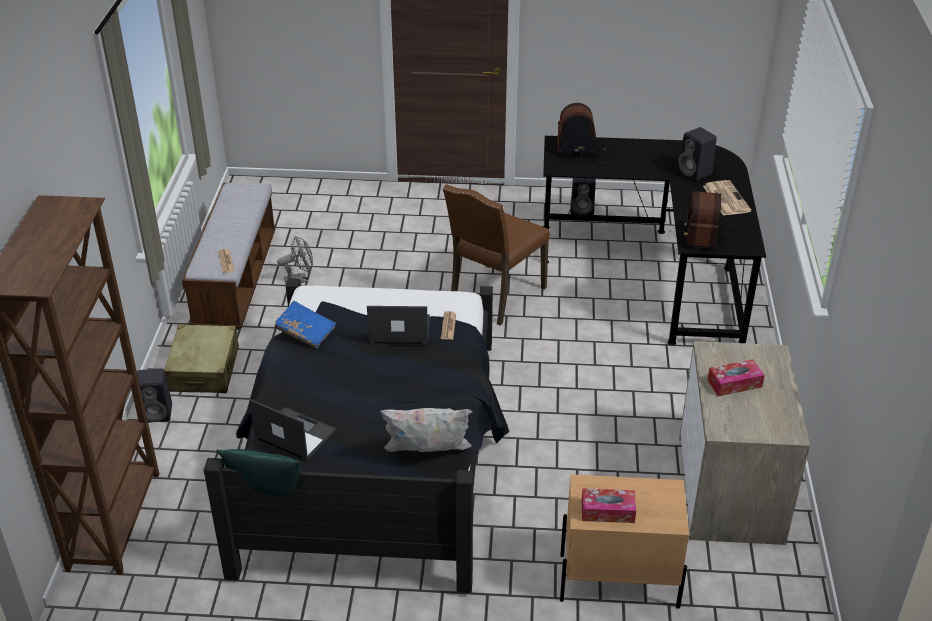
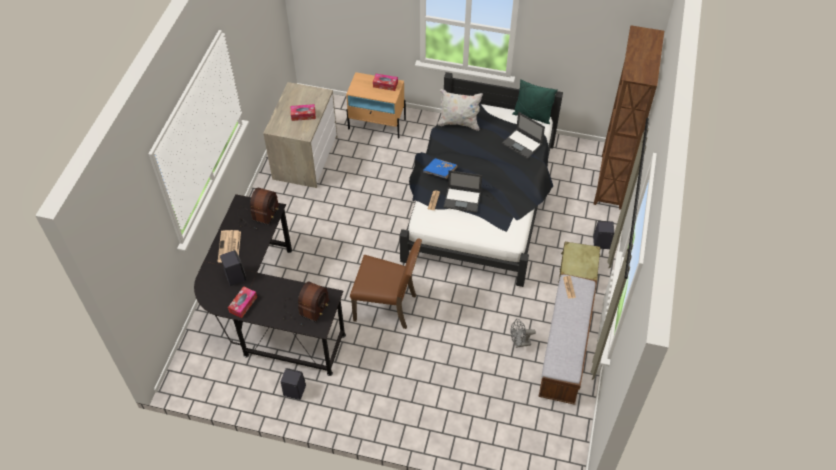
camera: 170 degrees left, 15 degrees up
(305, 332) = (516, 206): blue book -> blue book (440, 172)
(494, 296) = (387, 306): brown chair -> brown chair turned 60 degrees clockwise
(582, 154) = (305, 310): radio -> radio turned 75 degrees counterclockwise
(665, 151) = (243, 304): none -> tissue box

